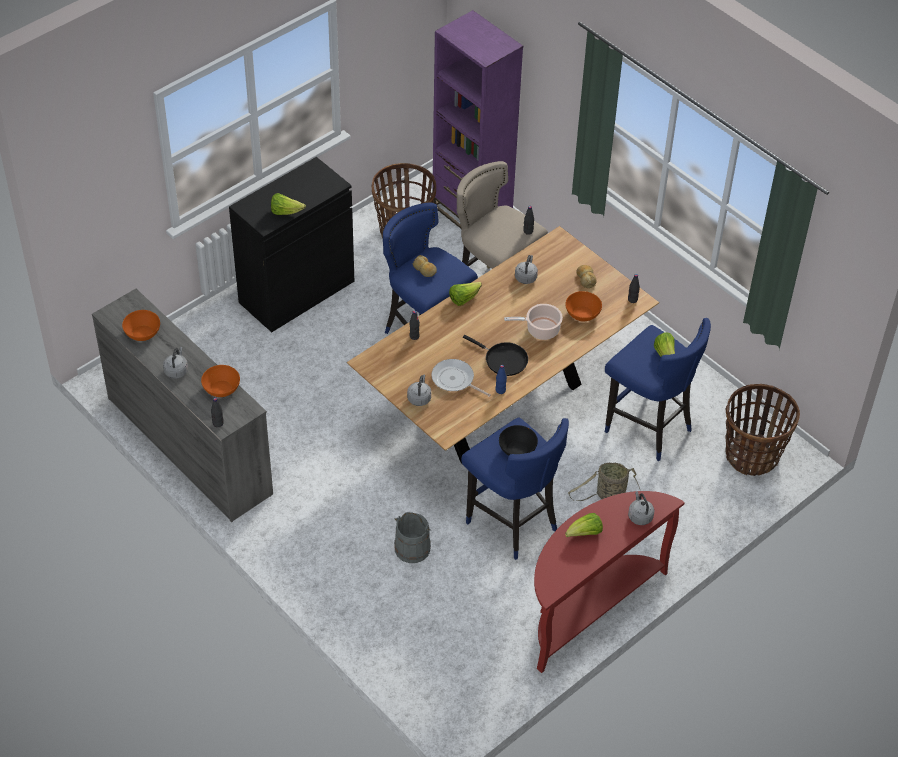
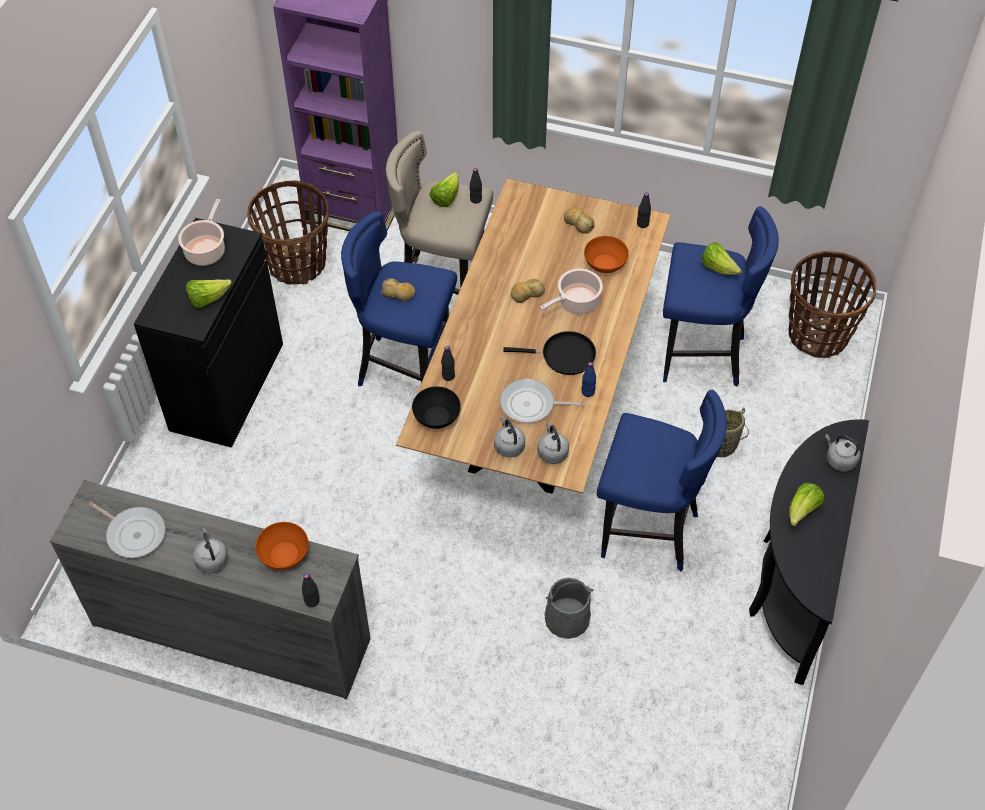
camera: 30 degrees left, 5 degrees up
(142, 333) = (134, 533): orange bowl -> frying pan
(307, 180) = (206, 250): none -> cooking pot
(464, 299) = (469, 306): lettuce -> lettuce (446, 198)
(510, 308) = (526, 294): none -> bread
(517, 449) = (654, 450): black bowl -> black bowl (436, 416)
(526, 277) = (515, 250): grey kettle -> grey kettle (552, 452)
(588, 607) = (791, 583): red console table -> black console table

